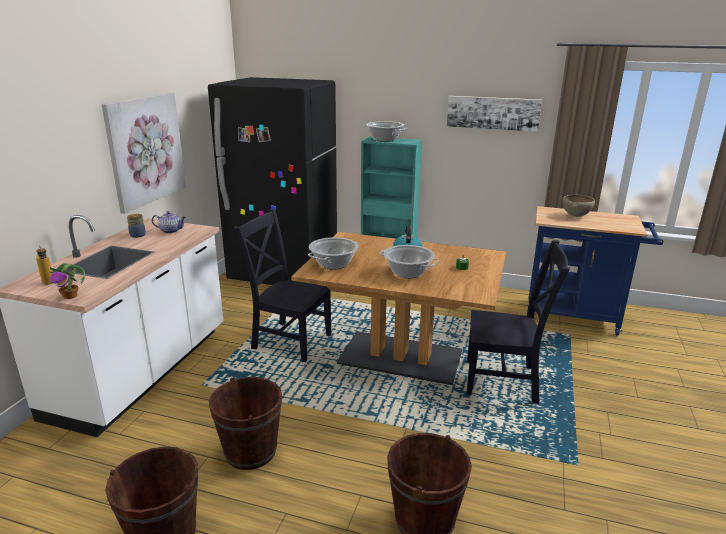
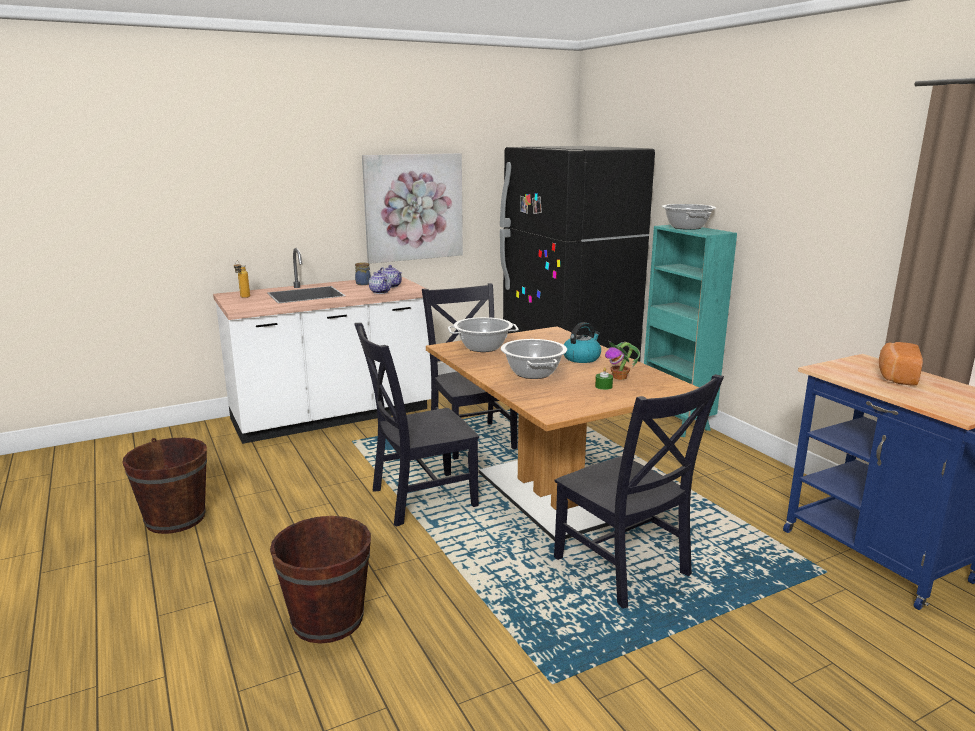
camera: 45 degrees right, 5 degrees down
(70, 296) = (236, 306): potted plant -> potted plant (620, 377)
(178, 239) = (381, 292): none -> teapot
(251, 451) = (304, 500): brown bucket -> none
(331, 402) = (419, 499): none -> black chair
(493, 113) = (830, 198): picture -> none
(576, 216) = (896, 376): brown bowl -> bread

